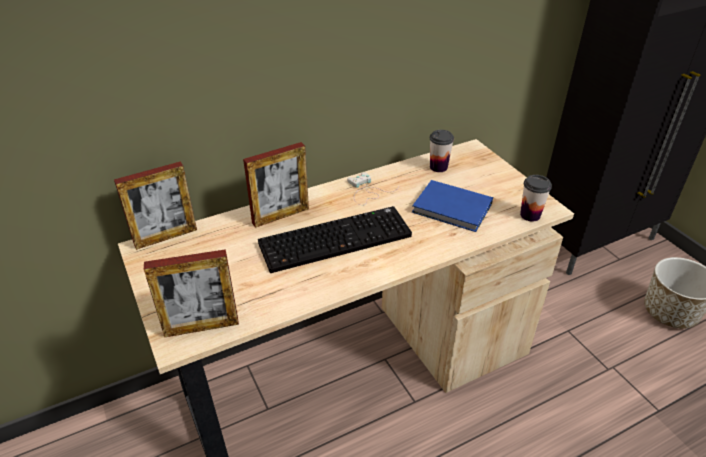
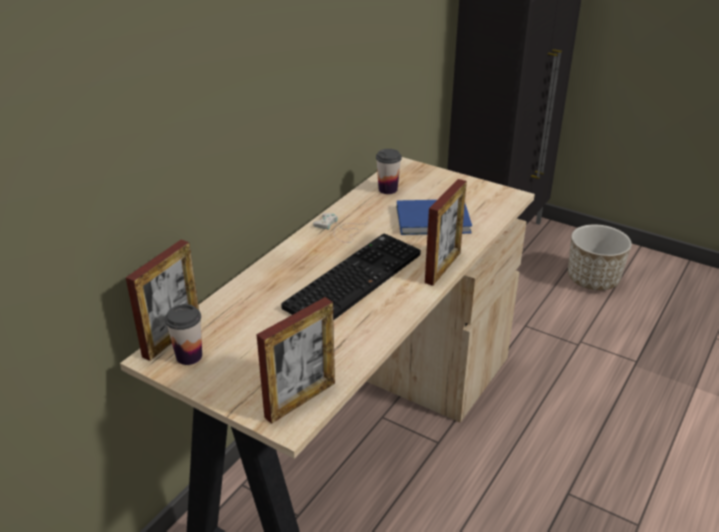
camera: 30 degrees left, 5 degrees down
(280, 216) = (277, 277): picture frame -> picture frame (443, 267)
(530, 215) = (502, 206): cup -> cup (189, 356)

